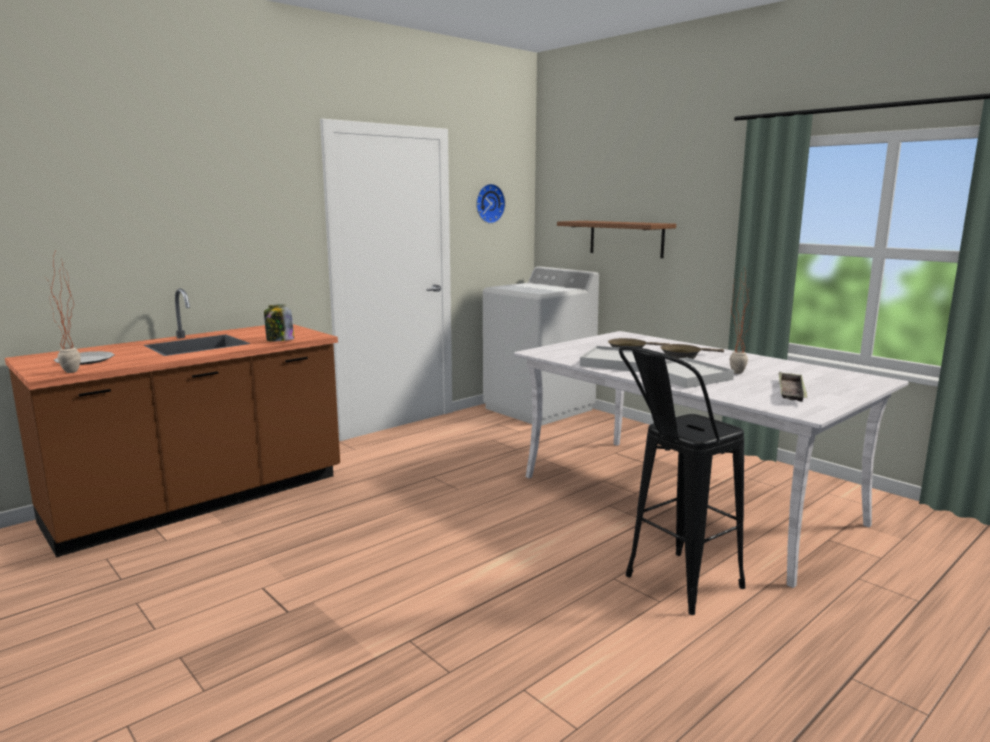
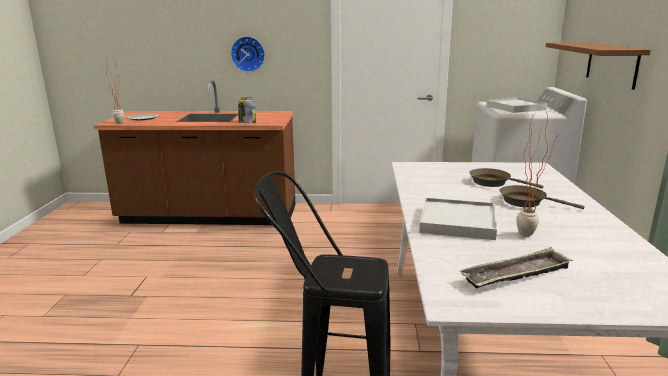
camera: 45 degrees right, 5 degrees up
(488, 203) = (499, 23): wall clock -> wall clock (248, 54)
(616, 362) = (439, 191): white tray -> white tray (515, 108)

